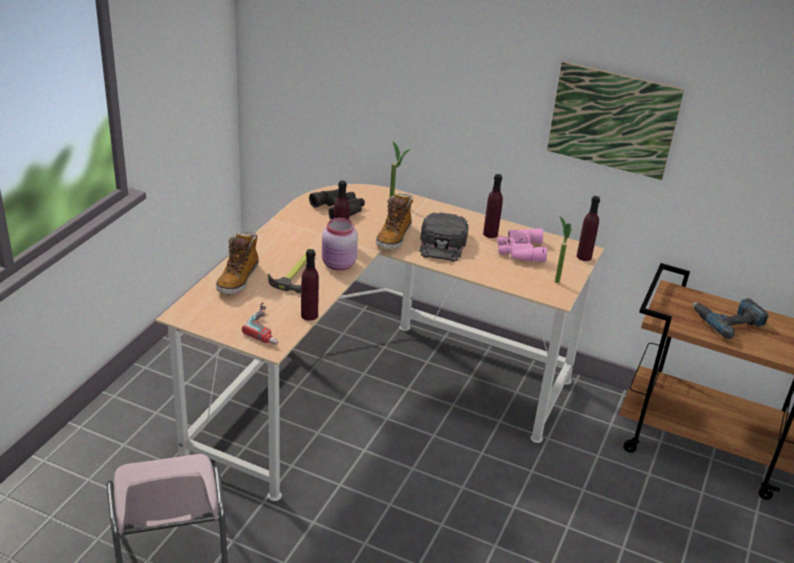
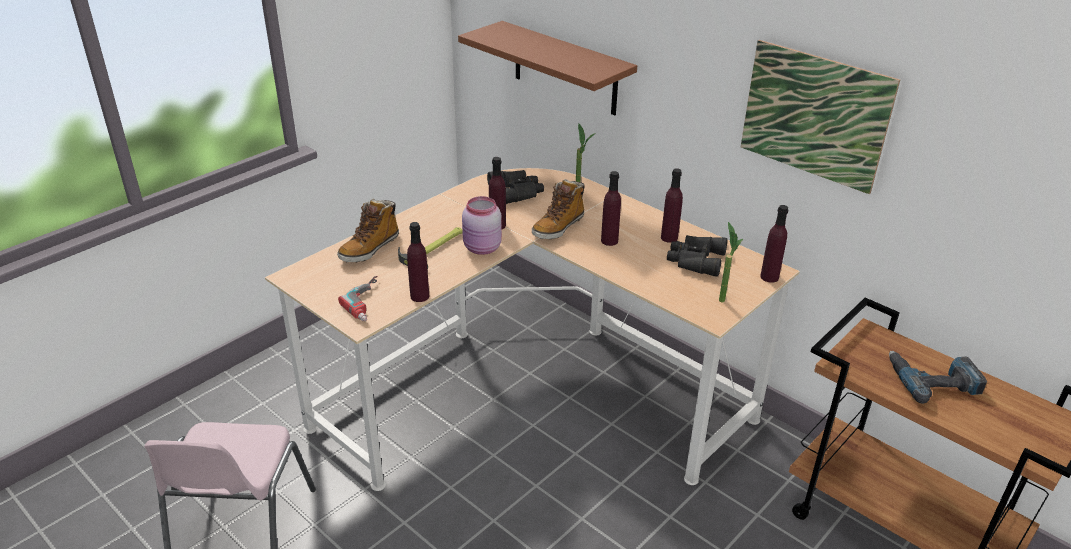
camera: 20 degrees right, 0 degrees up
(368, 92) = (565, 69): none -> brown shelf
(443, 243) = (609, 241): black cap -> purple bottle
(520, 250) = (695, 260): pink binoculars -> black binoculars

